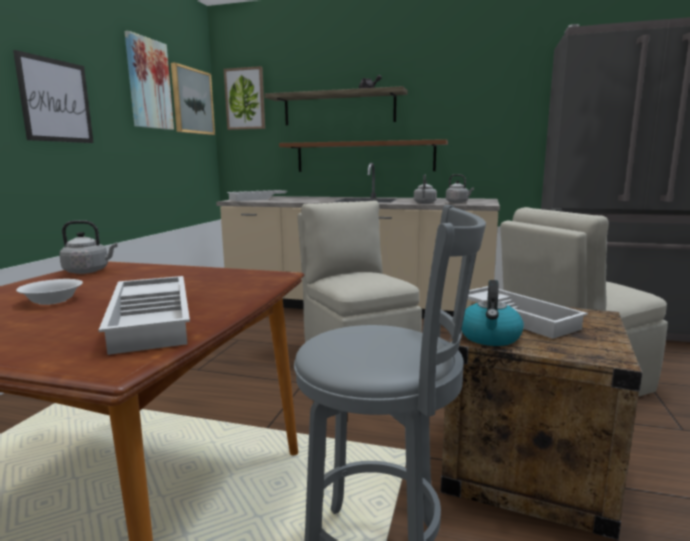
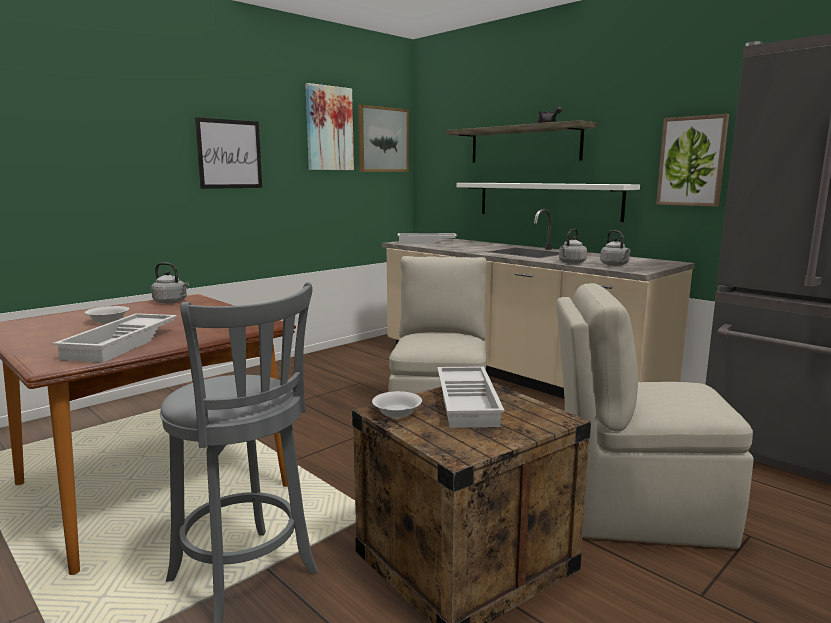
camera: 30 degrees right, 0 degrees up
(245, 99) = (439, 134): picture -> picture (692, 161)
(364, 156) = (547, 200): brown shelf -> white shelf
(490, 337) = (397, 413): kettle -> white bowl

